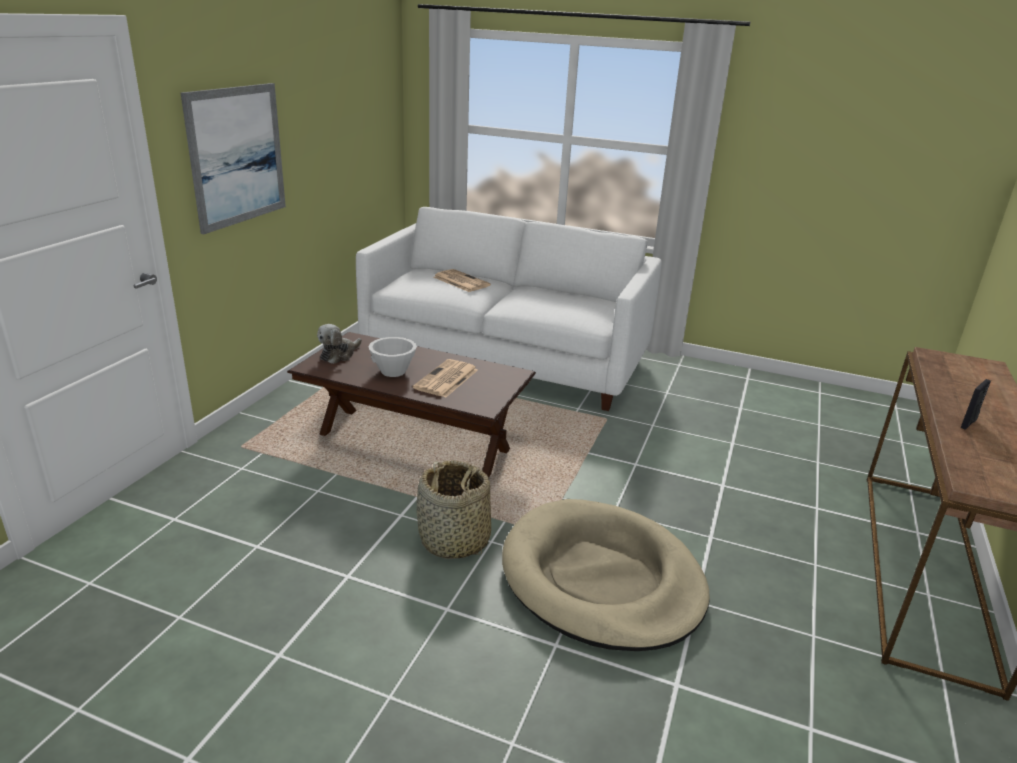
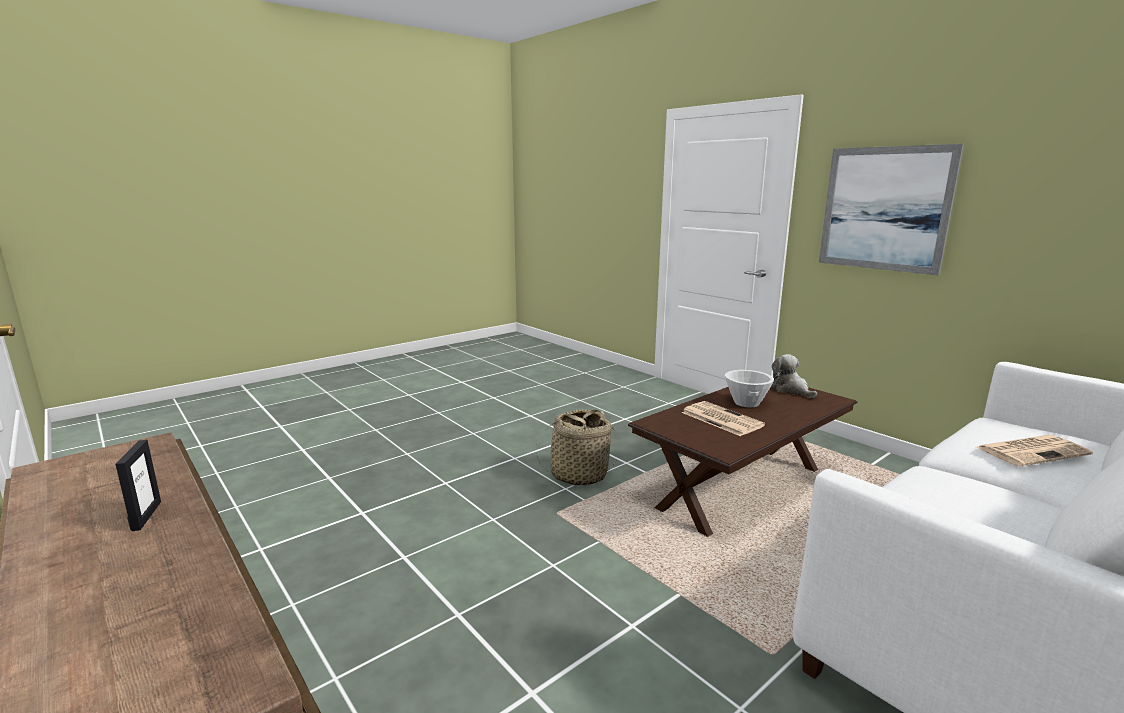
camera: 120 degrees right, 10 degrees down
(602, 579) = (477, 521): beige dog bed -> none

